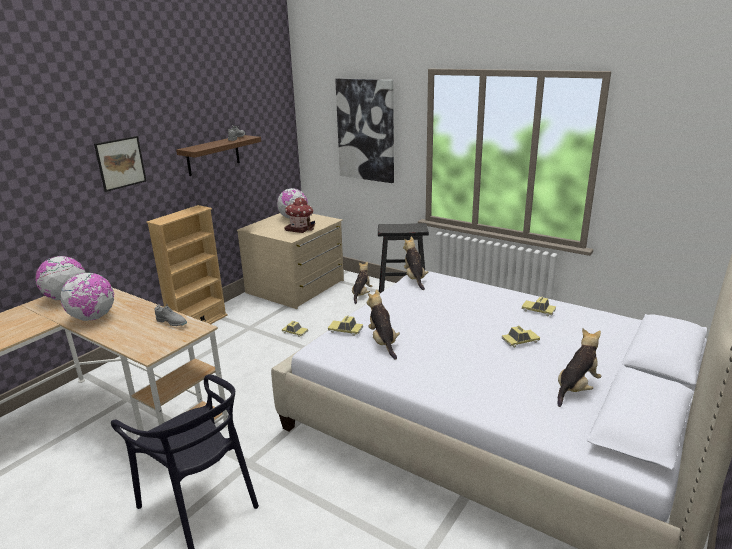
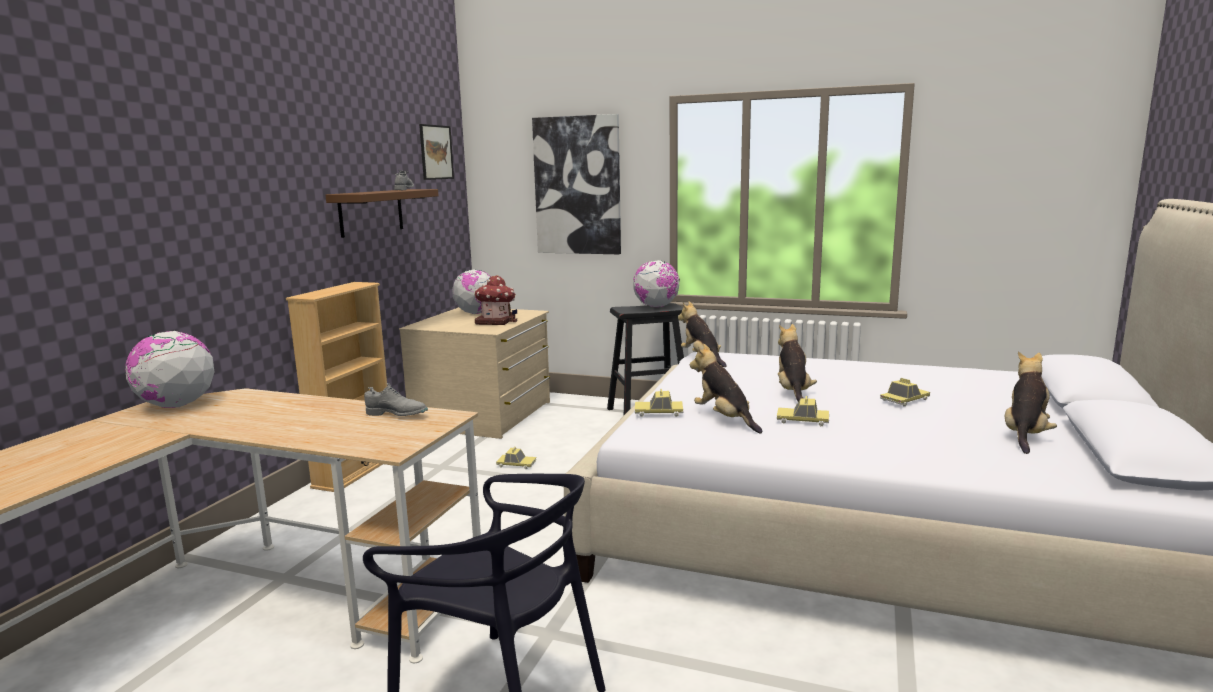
camera: 15 degrees left, 10 degrees down
(93, 318) = (248, 422): globe -> globe (656, 306)
(120, 163) = (251, 201): picture -> picture (436, 152)
(361, 295) = (586, 415): plush toy -> plush toy (793, 392)
(538, 310) = (893, 372): toy car -> toy car (802, 420)

